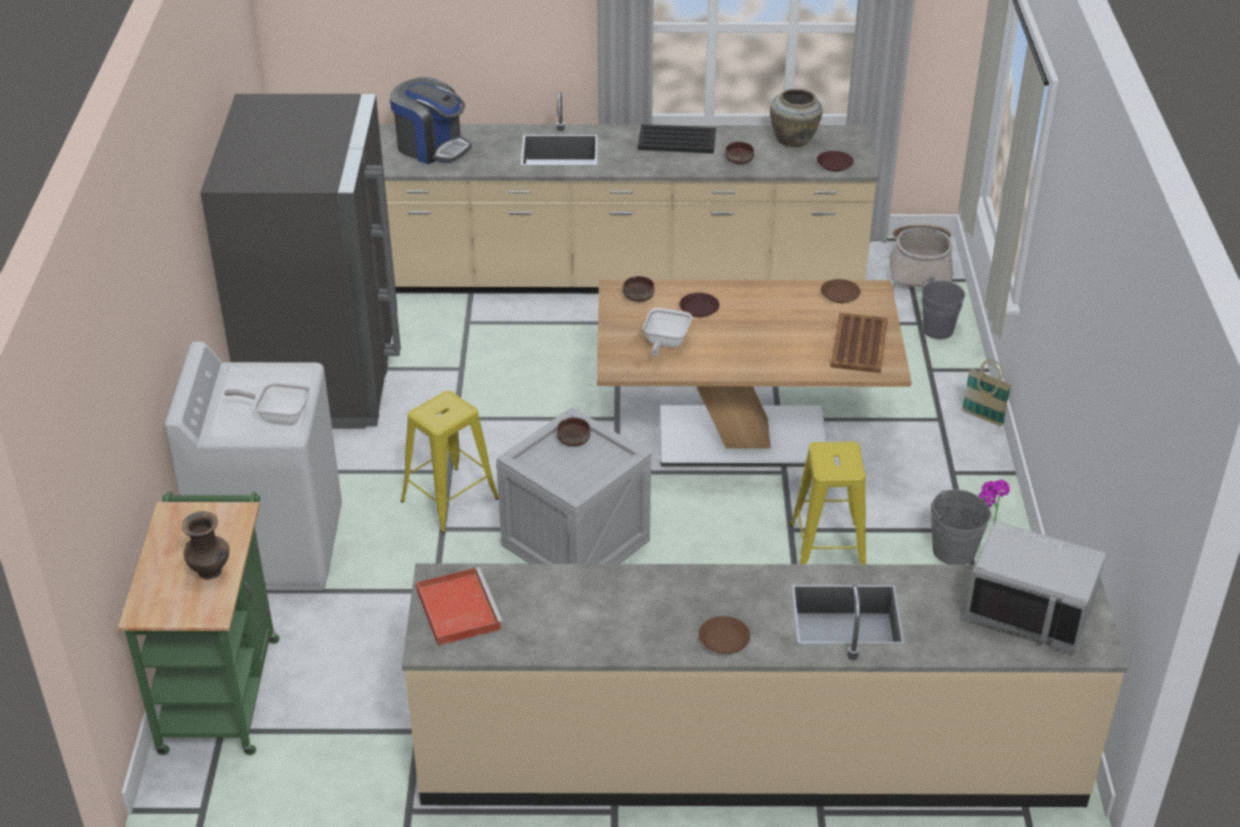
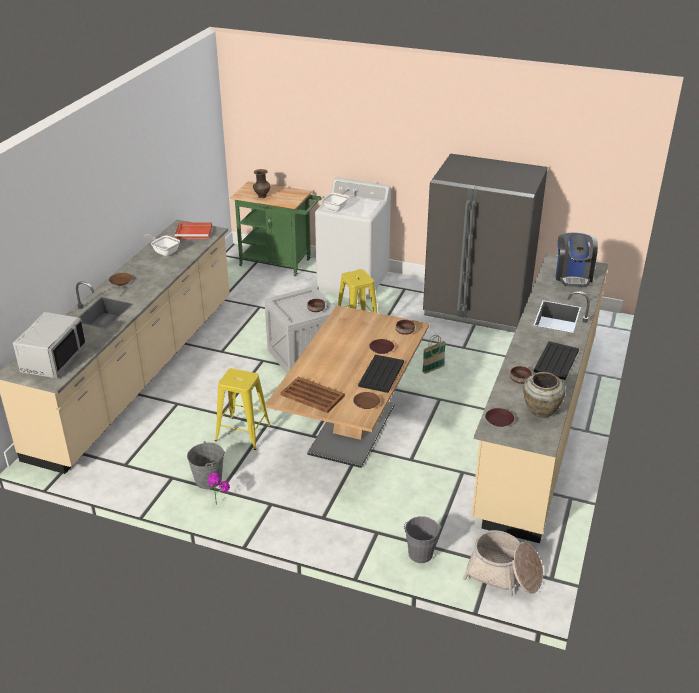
camera: 110 degrees right, 5 degrees down
(432, 147) = (573, 276): coffee machine -> coffee machine turned 45 degrees counterclockwise
(665, 343) = (355, 330): frying pan -> frying pan (164, 251)
(765, 296) = (381, 374): none -> black tray
(982, 417) = (313, 539): basket -> basket (433, 369)
(1030, 611) = (53, 360): grey microwave -> grey microwave turned 150 degrees clockwise

